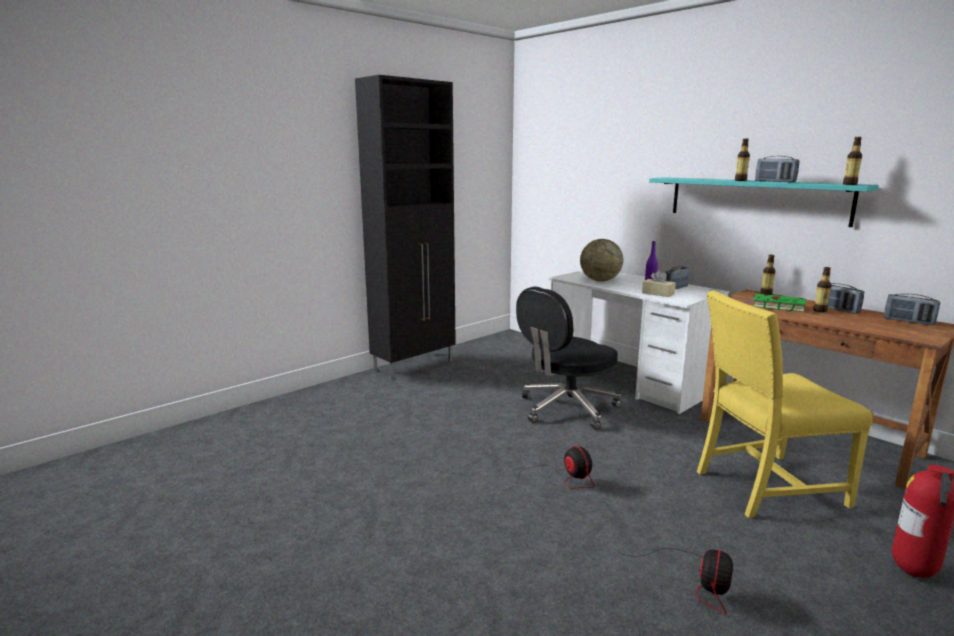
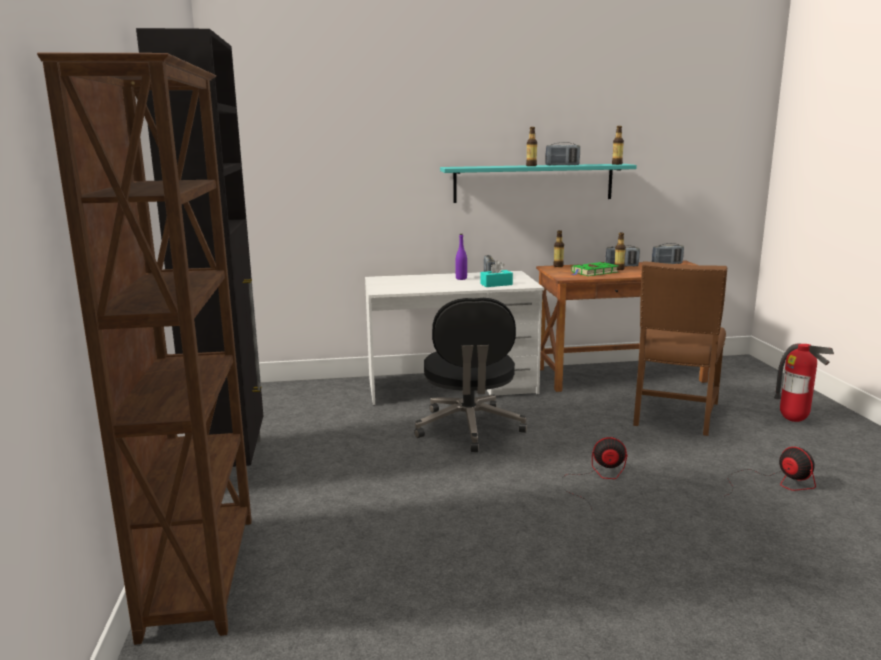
camera: 55 degrees left, 0 degrees up
(303, 400) = (203, 573): none -> brown bookcase
(600, 280) = (419, 286): globe -> none
(658, 293) = (496, 284): beige tissue box -> turquoise tissue box
(764, 487) = (673, 414): yellow chair -> brown chair

